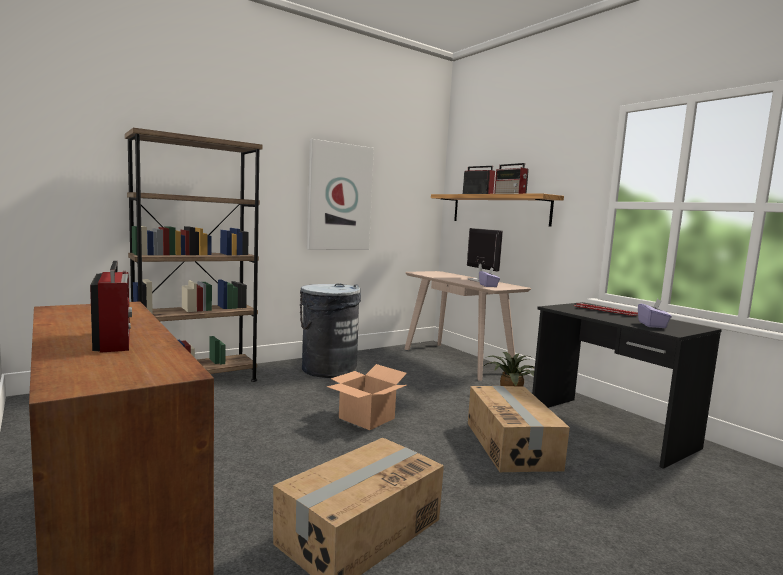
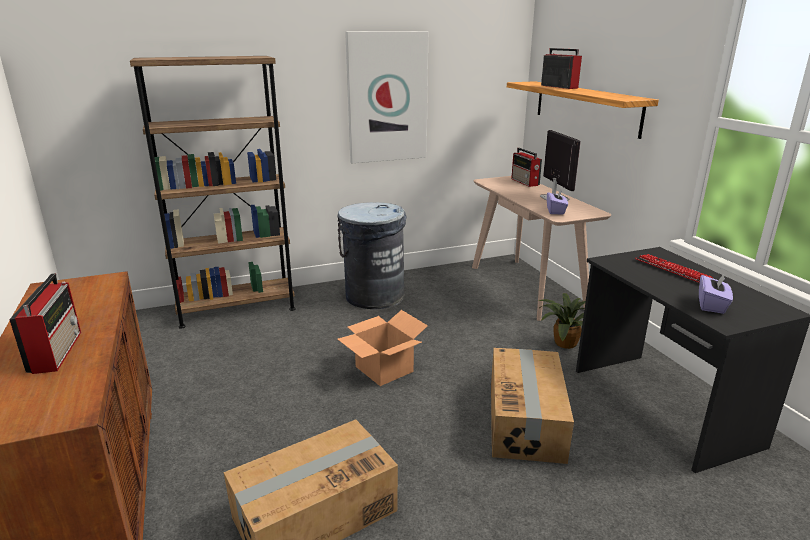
camera: 15 degrees right, 15 degrees up
(510, 194) = (594, 92): radio -> radio (525, 182)

